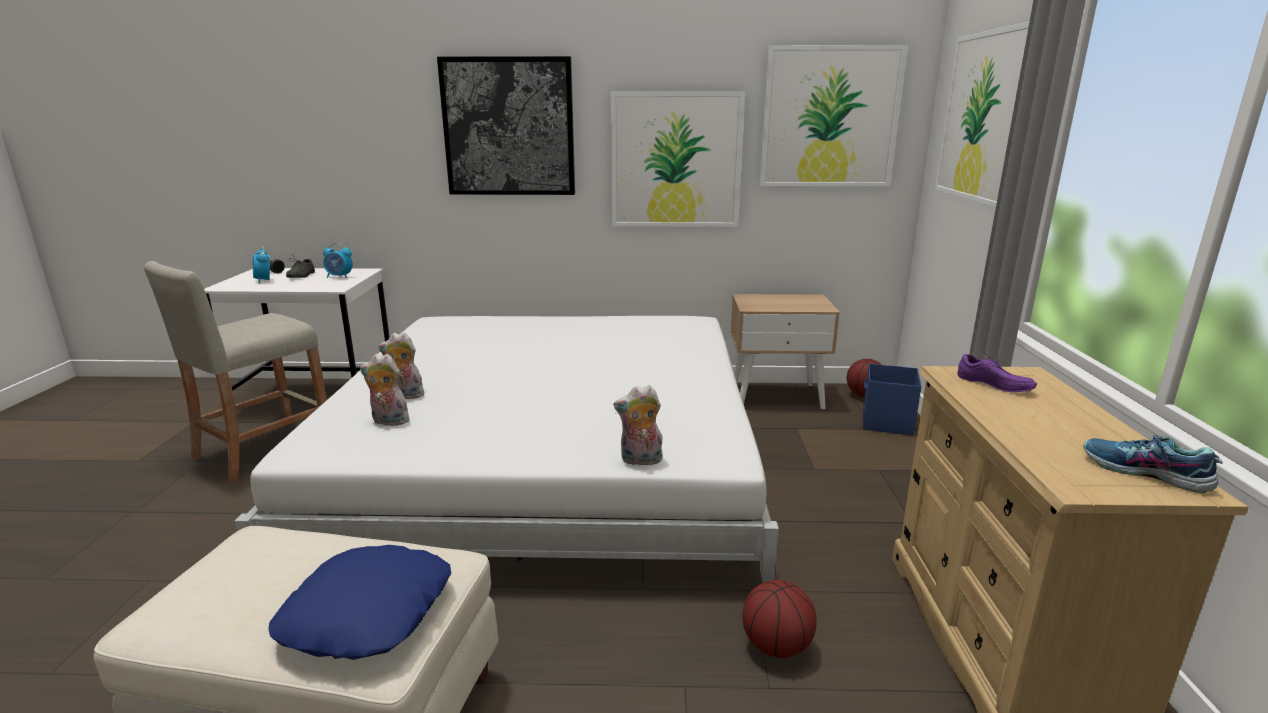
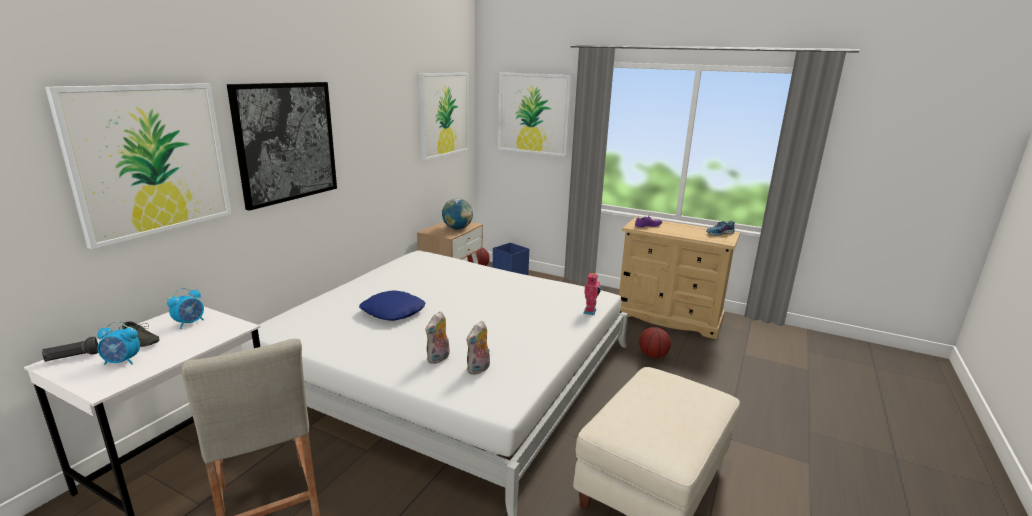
camera: 65 degrees left, 0 degrees up
(366, 612) = (689, 395): blue pillow -> blue pillow (392, 312)
(640, 461) = (590, 311): plush toy -> toy robot
(676, 160) = (384, 151): picture -> picture (150, 160)
(788, 305) = (457, 228): none -> globe

